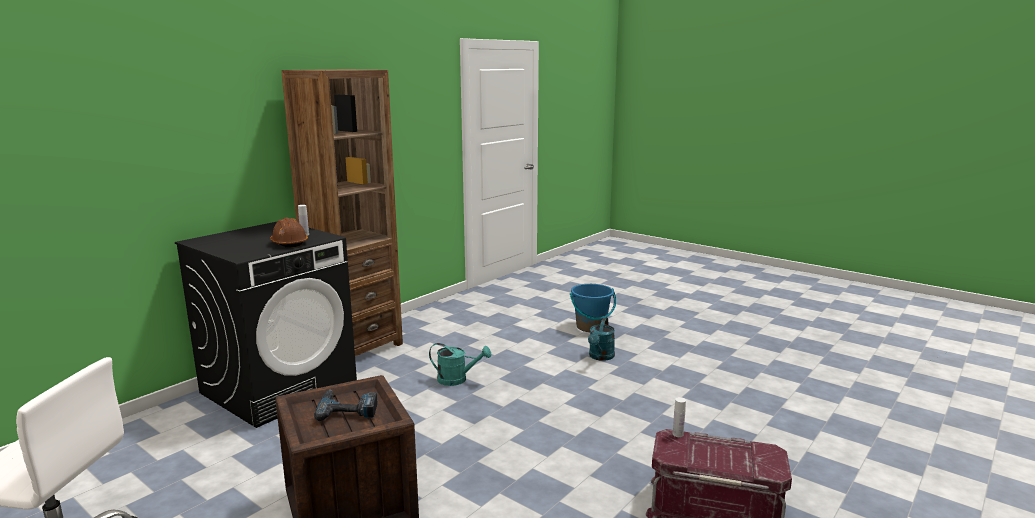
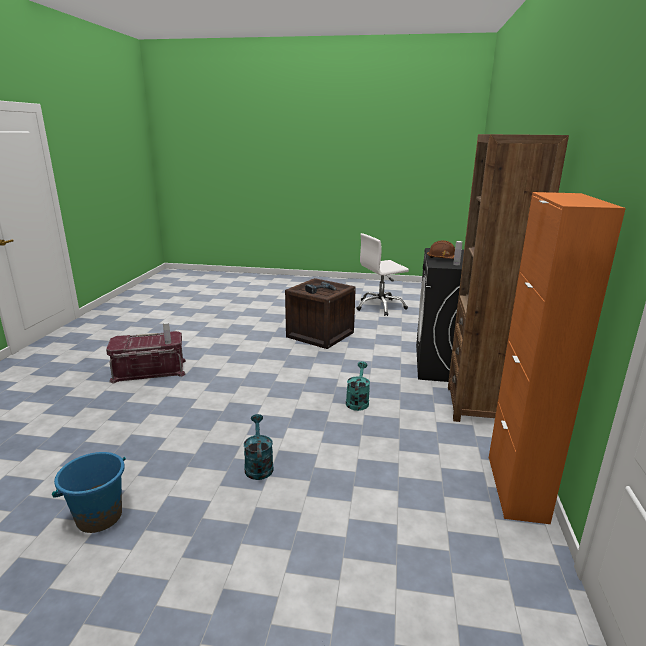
camera: 150 degrees right, 5 degrees up
(438, 309) = (516, 488): none -> orange cabinet
(457, 379) = (357, 401): turquoise watering can -> turquoise watering can turned 120 degrees clockwise
(591, 327) = (299, 522): blue bucket -> blue bucket (99, 517)

